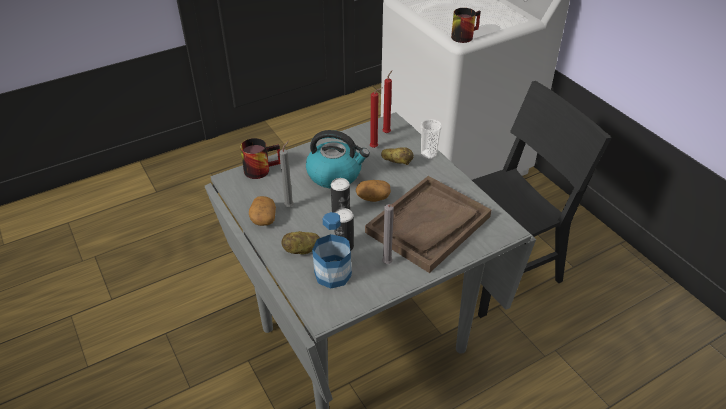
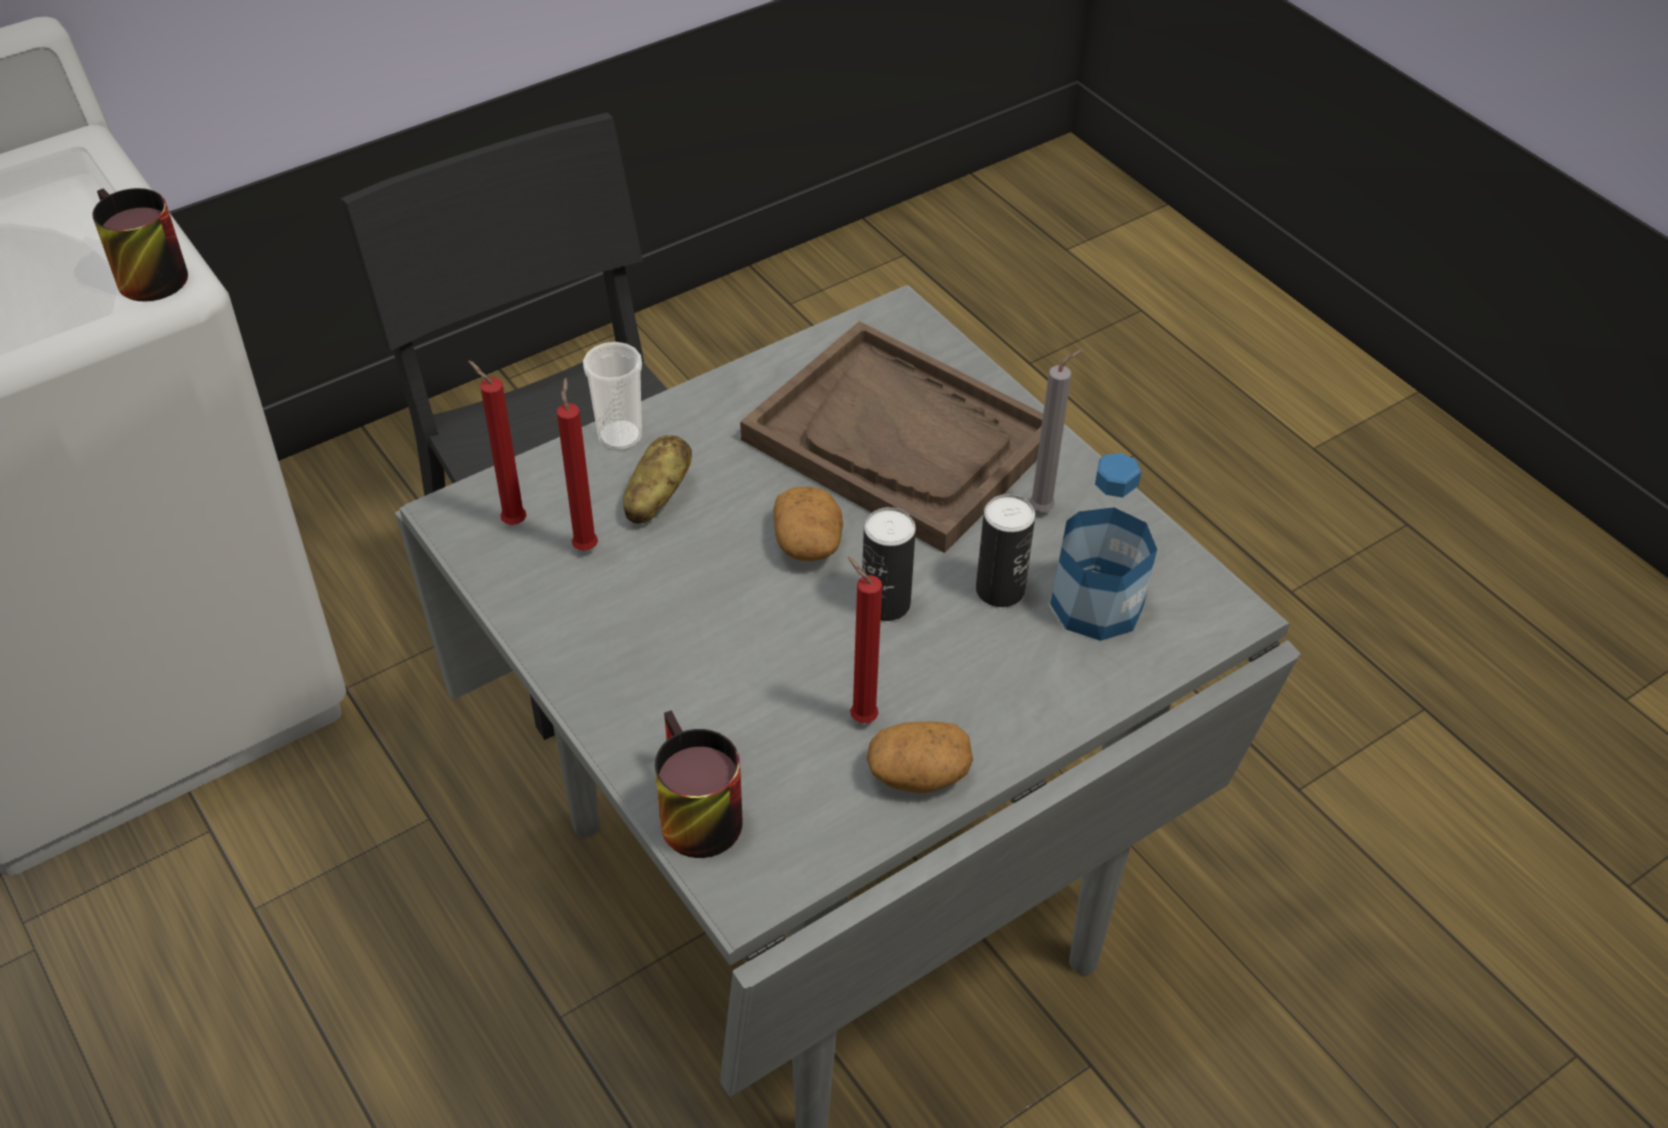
camera: 95 degrees left, 5 degrees up
(290, 206) = (860, 717): grey candle -> red candle
(301, 250) = (1029, 673): potato -> none
(335, 174) = (713, 627): kettle -> none

